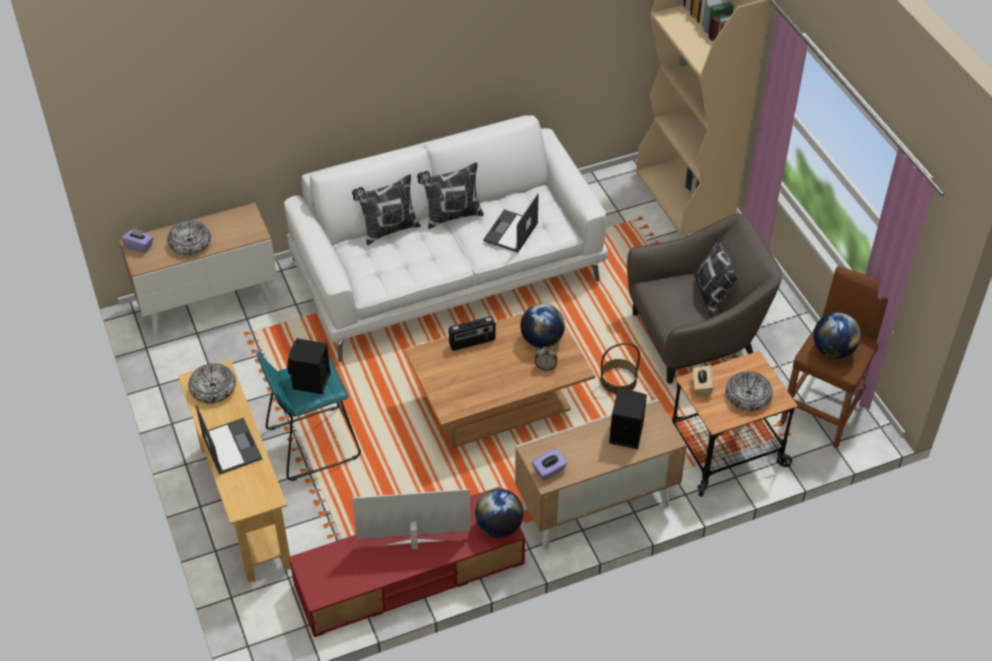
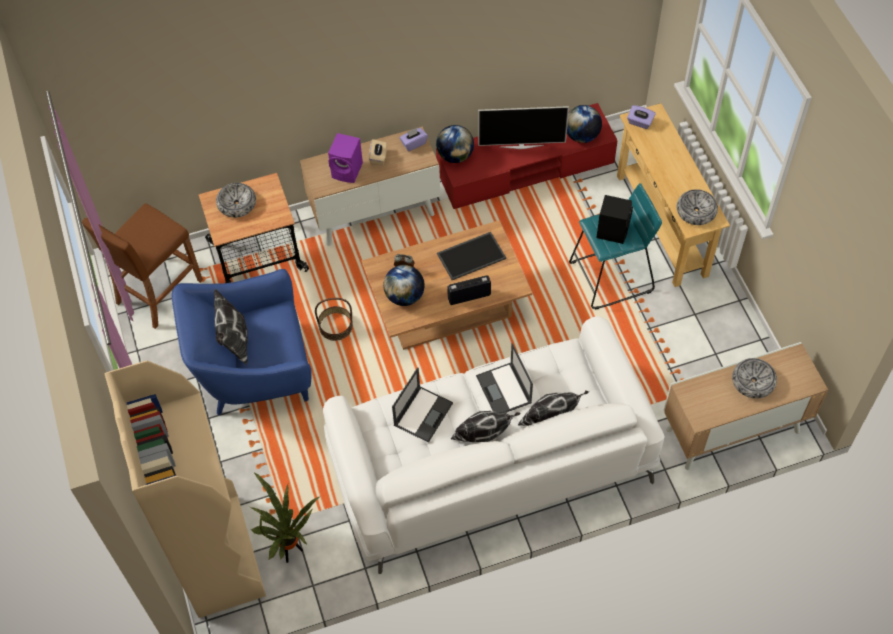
camera: 175 degrees left, 10 degrees up
(139, 246) = (804, 379): purple tissue box -> purple tissue box (640, 122)
(231, 446) = (671, 160): laptop -> laptop (504, 390)
(471, 384) = (471, 255): none -> tray
(621, 201) = (291, 551): none -> potted plant
(624, 433) = (348, 171): black speaker -> purple speaker
(695, 337) = (254, 370): grey armchair -> blue armchair
(701, 386) = (274, 214): beige tissue box -> beige tissue box (378, 157)
(833, 350) = (151, 229): globe -> globe (581, 136)

